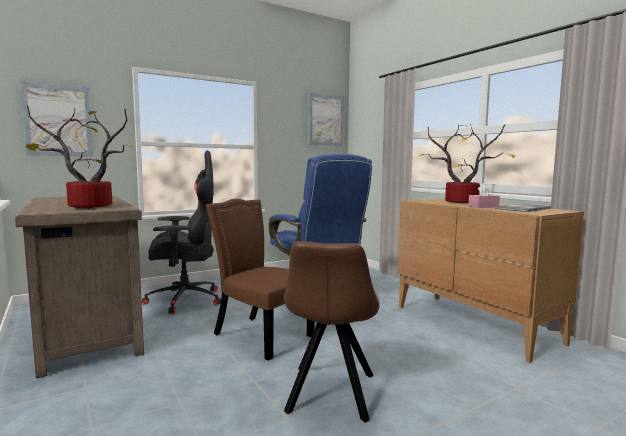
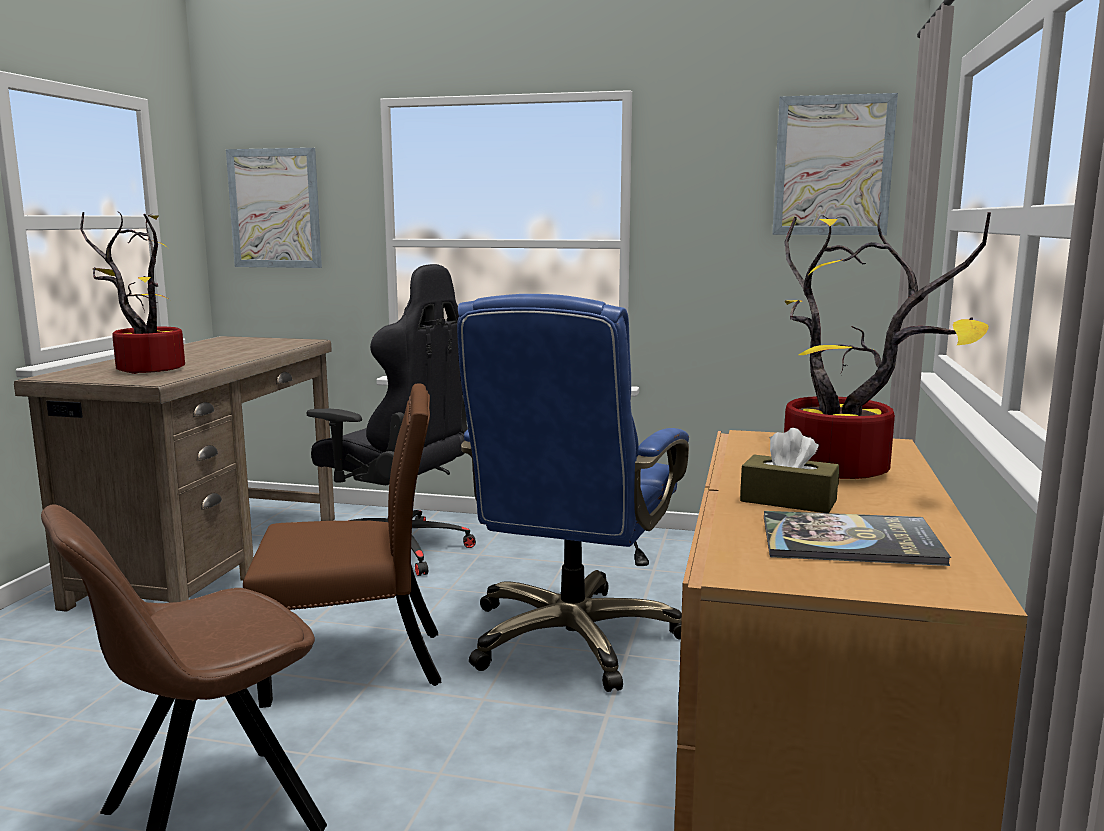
camera: 45 degrees right, 5 degrees up
(263, 336) = (351, 665): brown chair -> brown chair turned 90 degrees clockwise
(483, 206) = (788, 501): pink tissue box -> brown tissue box

